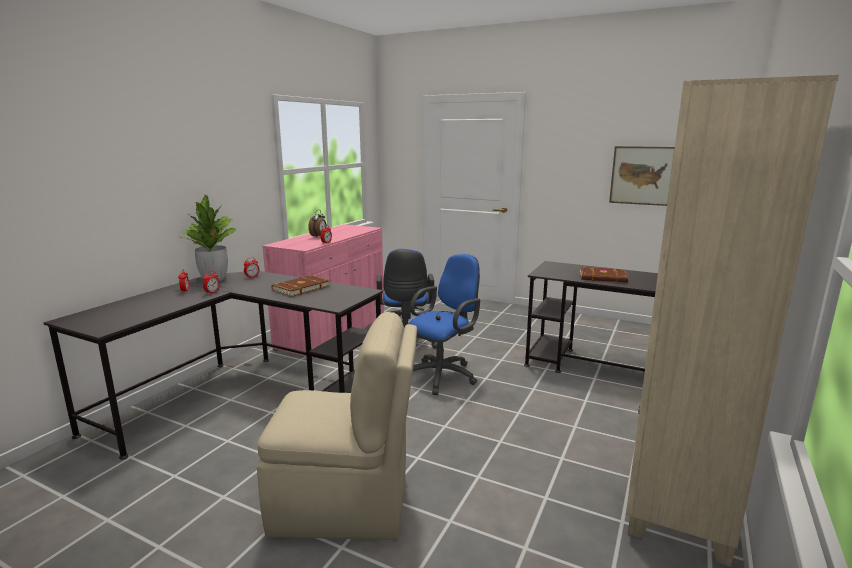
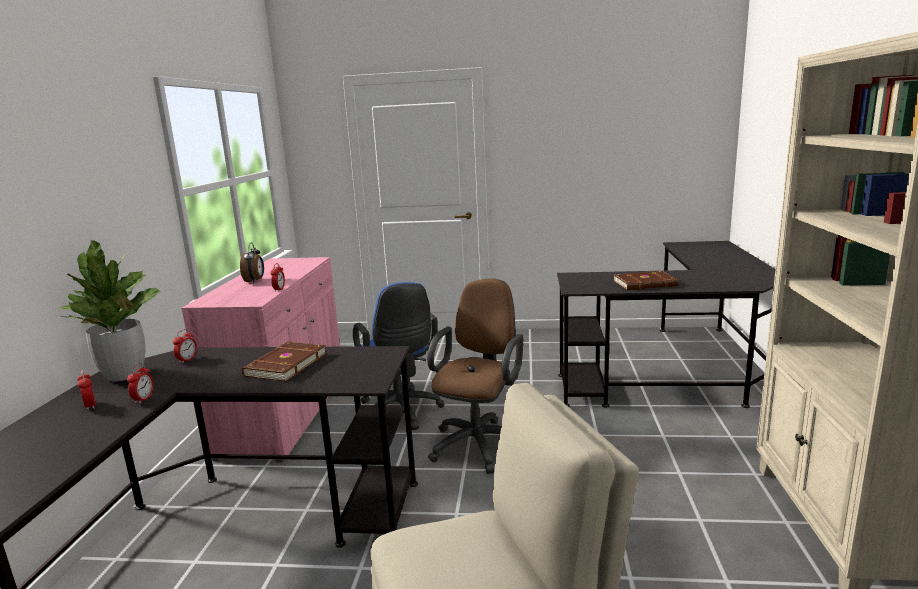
camera: 20 degrees left, 0 degrees up
(443, 375) = (479, 442): blue office chair -> brown office chair
(641, 175) = (628, 160): picture -> none

